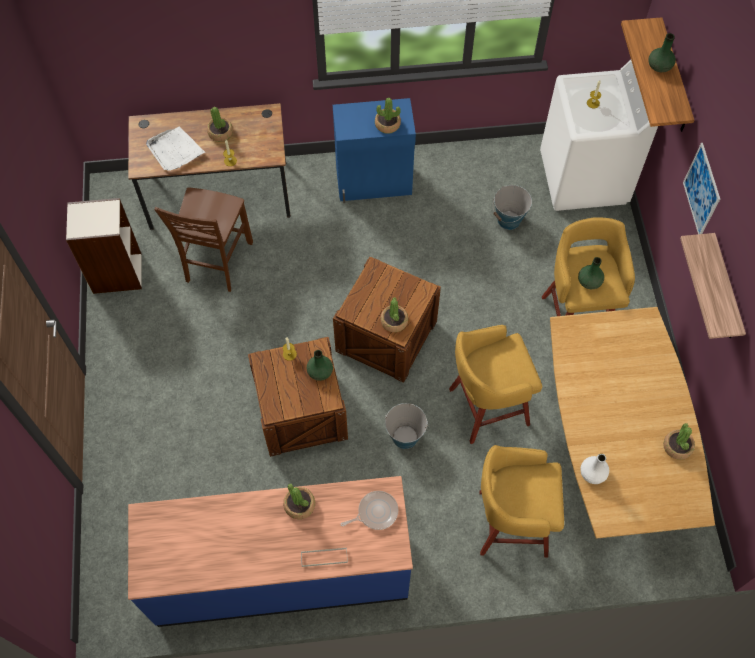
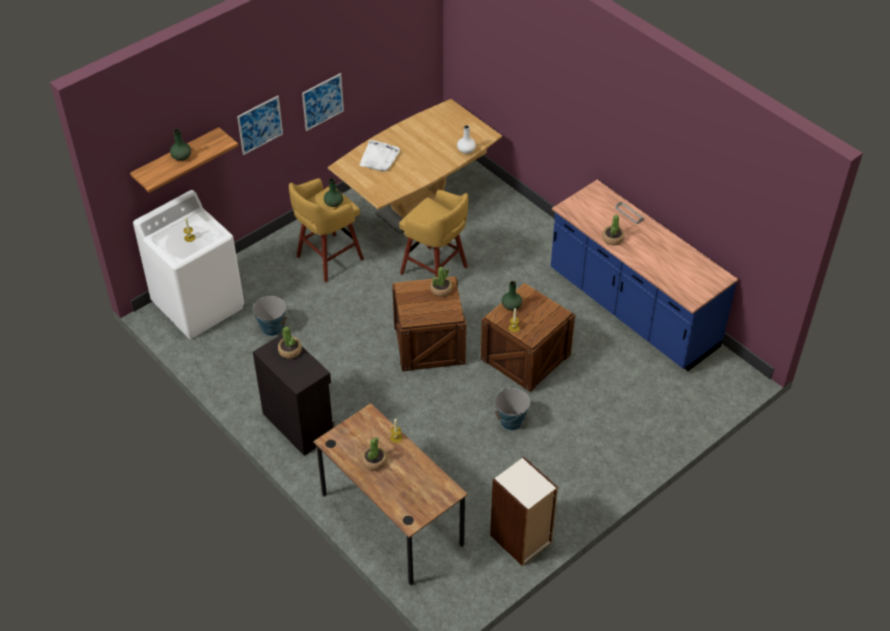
camera: 125 degrees left, 15 degrees down
(175, 150) = (416, 480): white tray -> white tray (379, 158)
(217, 263) = (455, 479): brown chair -> none
(374, 183) = (298, 423): blue cabinet -> black cabinet
(375, 512) = (583, 207): frying pan -> none
(404, 436) = (492, 299): bucket -> bucket (511, 421)
(509, 523) = (501, 227): yellow stool -> none
(677, 446) = (417, 126): potted plant -> none
(724, 290) = (323, 101): shelf -> picture

